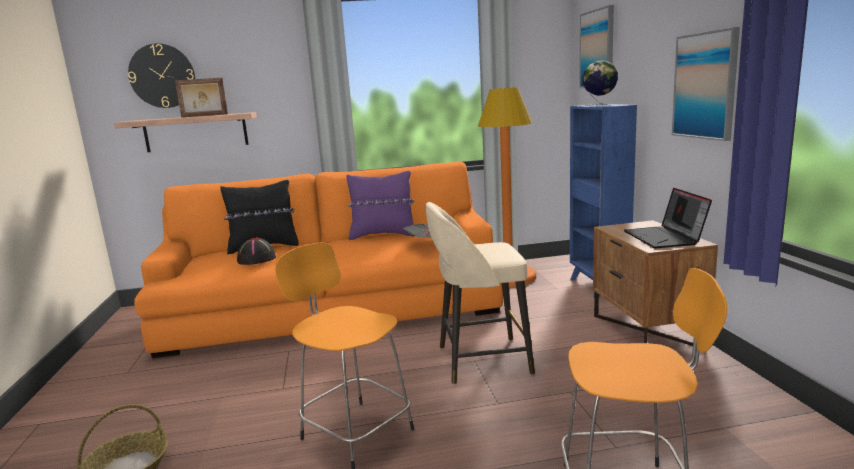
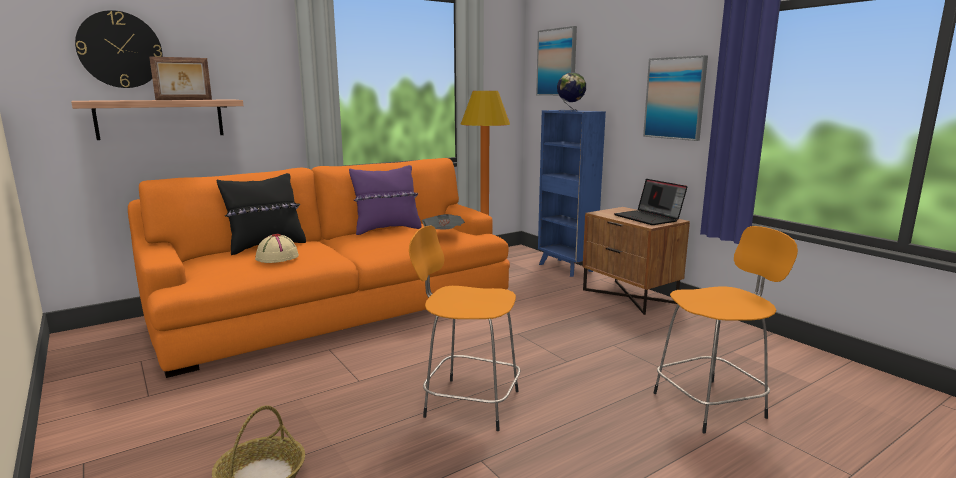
camera: 25 degrees left, 0 degrees up
(256, 259) = (277, 257): black hat -> beige hat
(480, 360) = (523, 332): beige stool -> none

